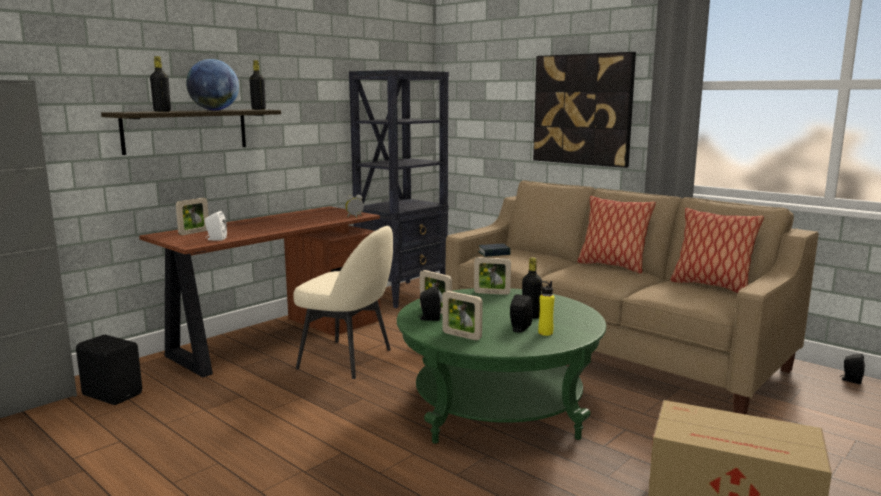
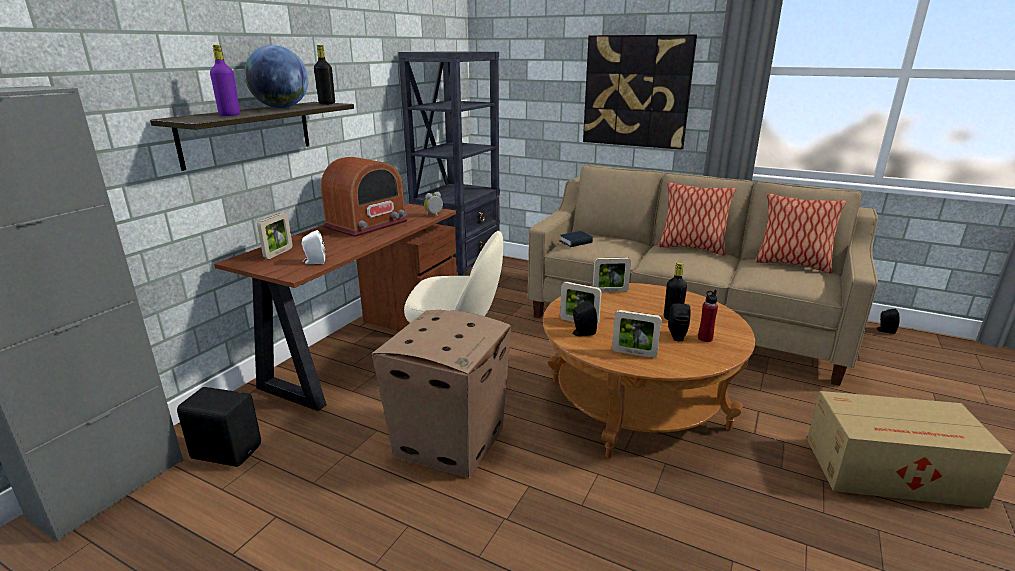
camera: 15 degrees left, 10 degrees up
(162, 111) = (229, 115): black bottle -> purple bottle
(288, 219) = (366, 224): none -> radio
(298, 412) = (451, 441): none -> cardboard box
(498, 407) = (636, 404): green coffee table -> brown coffee table
(545, 333) = (705, 338): yellow bottle -> red bottle

